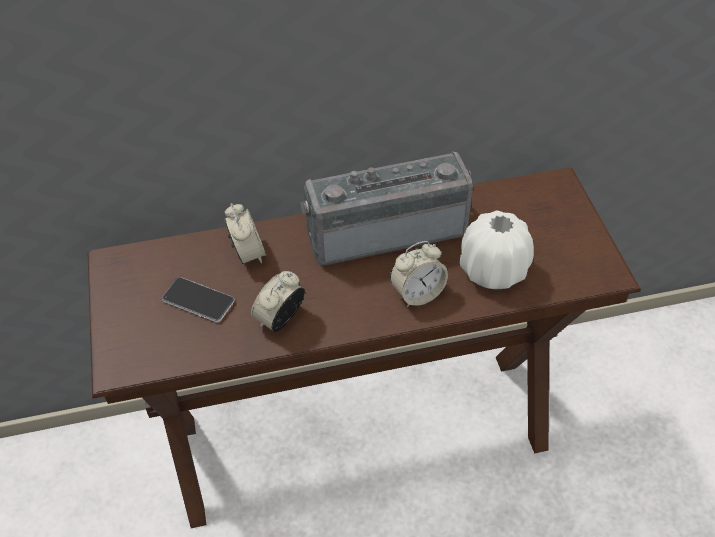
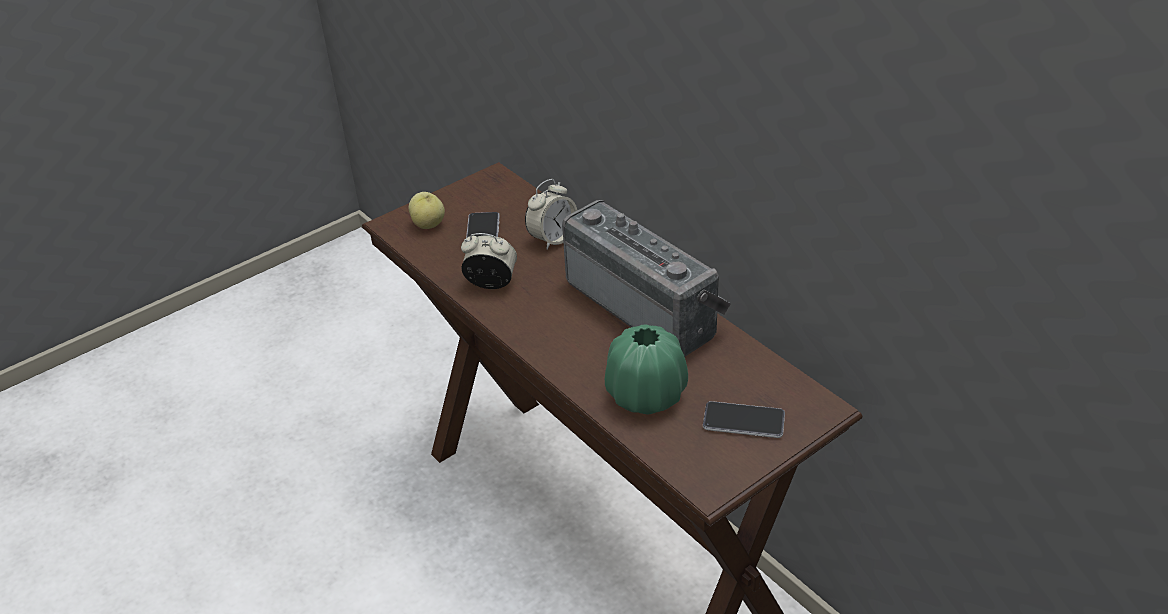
camera: 65 degrees right, 10 degrees down
(147, 337) = (429, 224): none -> apple
(417, 293) = (577, 353): alarm clock -> none
(493, 270) = (646, 395): white vase -> green vase
(551, 227) = (743, 421): none -> phone

